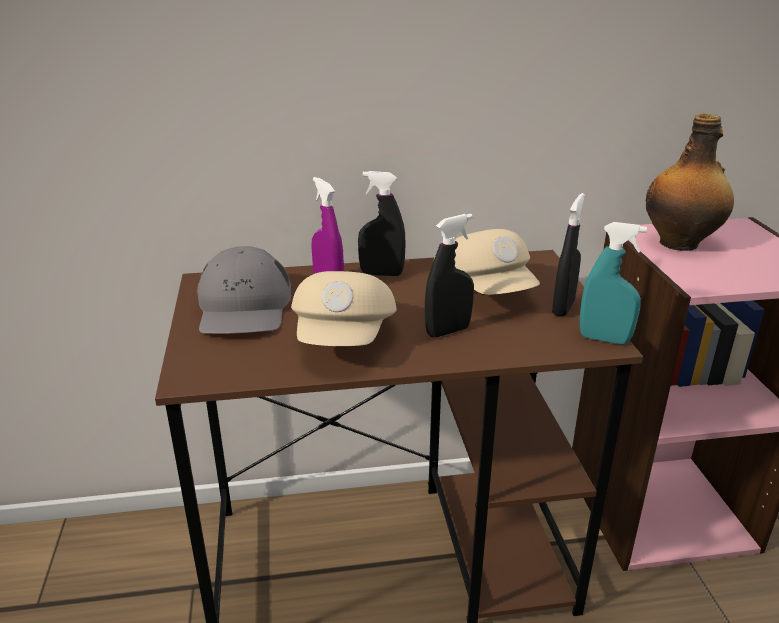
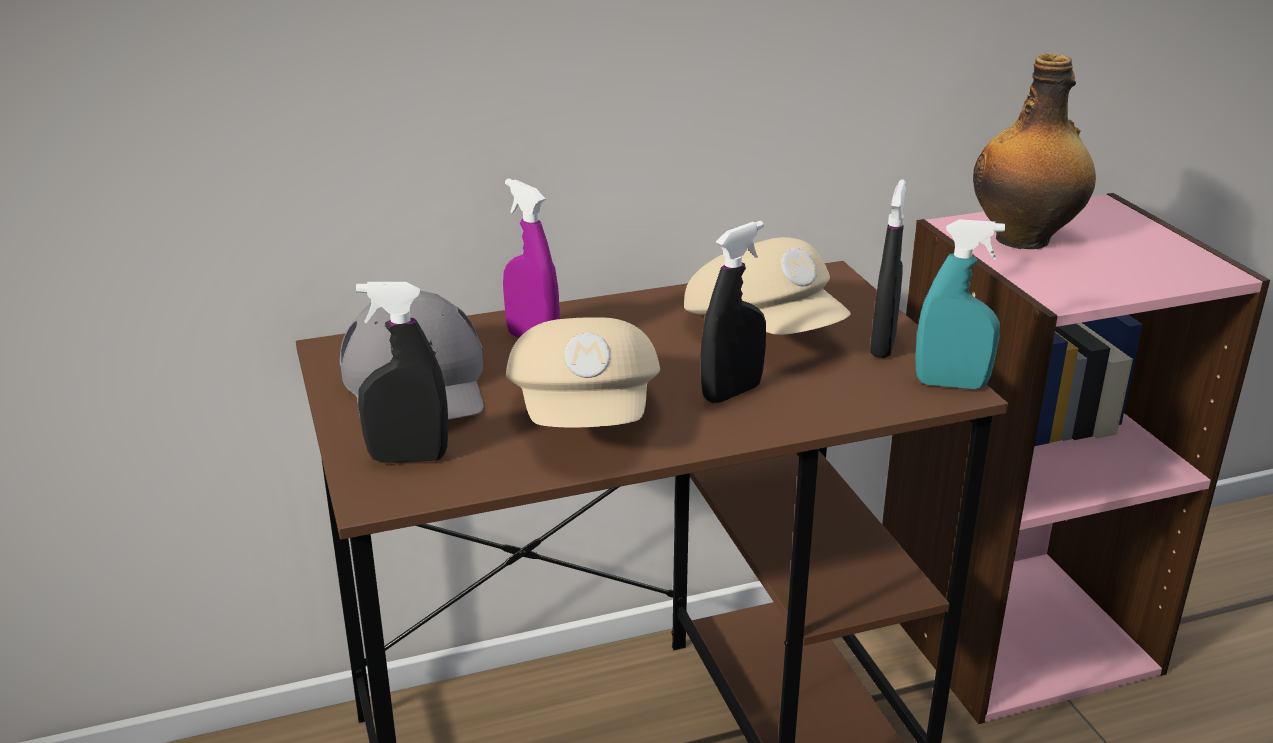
camera: 10 degrees left, 0 degrees up
(381, 273) = (605, 316): black spray bottle -> black spray bottle (408, 458)

